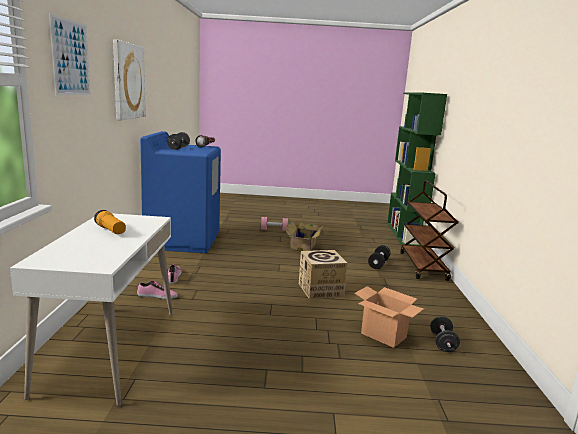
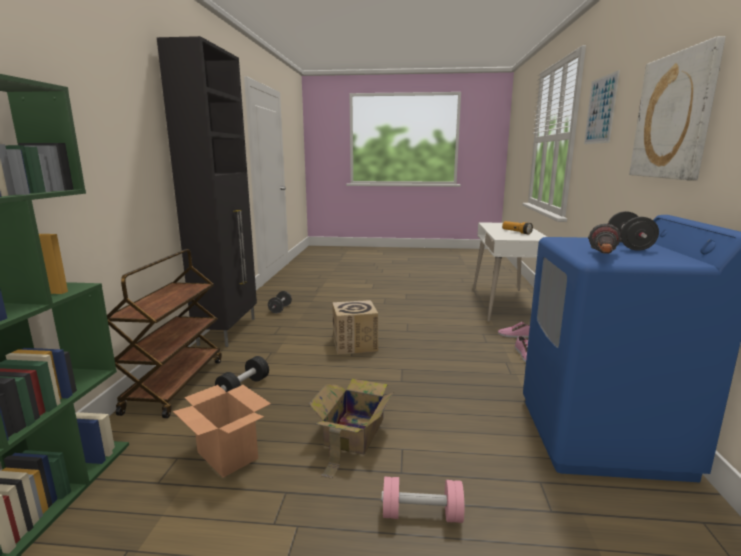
camera: 175 degrees left, 0 degrees up
(384, 335) = (320, 312): cardboard box -> cardboard box (226, 455)
(455, 308) = (228, 331): none -> black cabinet

